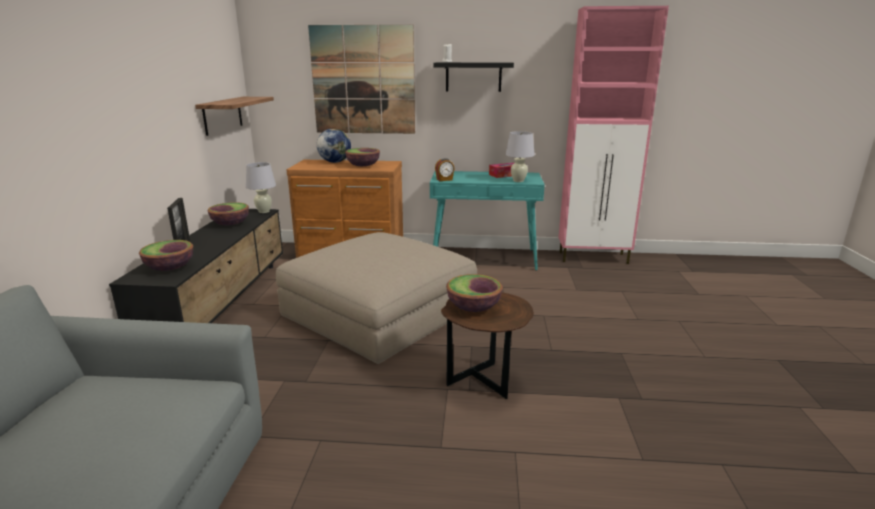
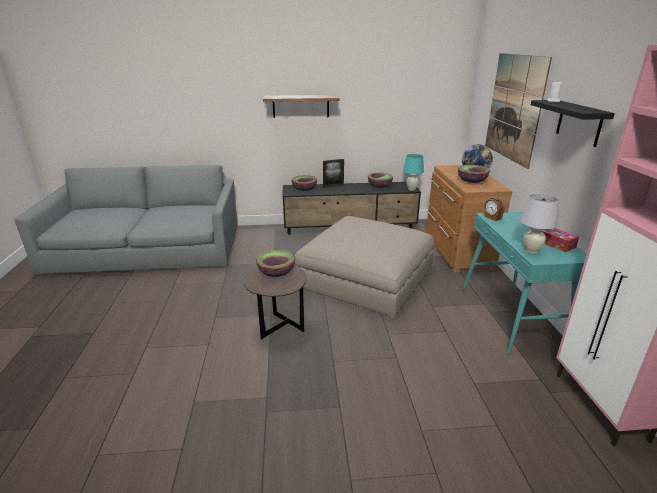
camera: 80 degrees right, 5 degrees up
(222, 115) = (424, 117): shelf -> shelf (301, 106)
(264, 211) = (411, 189): white table lamp -> turquoise table lamp

